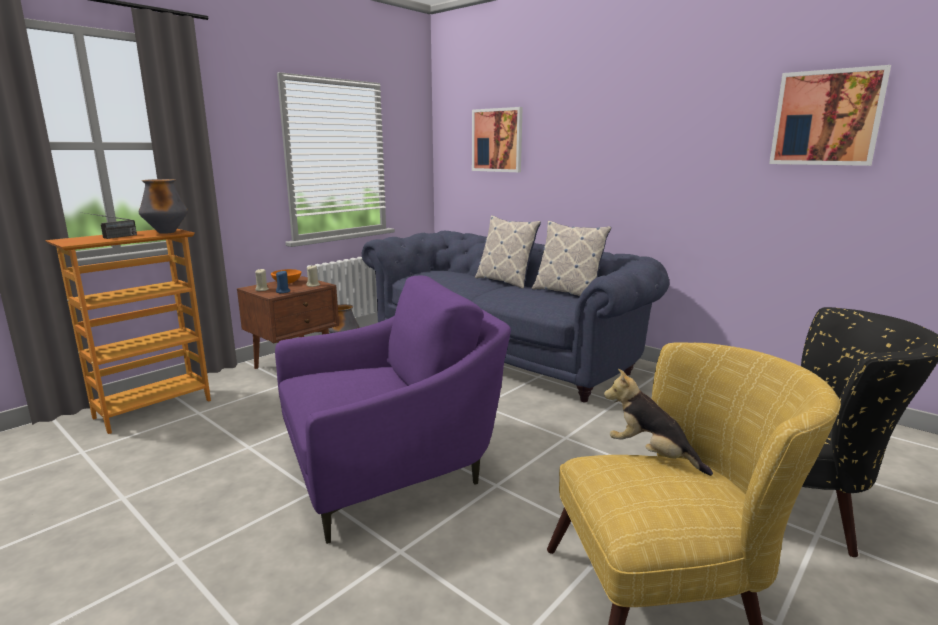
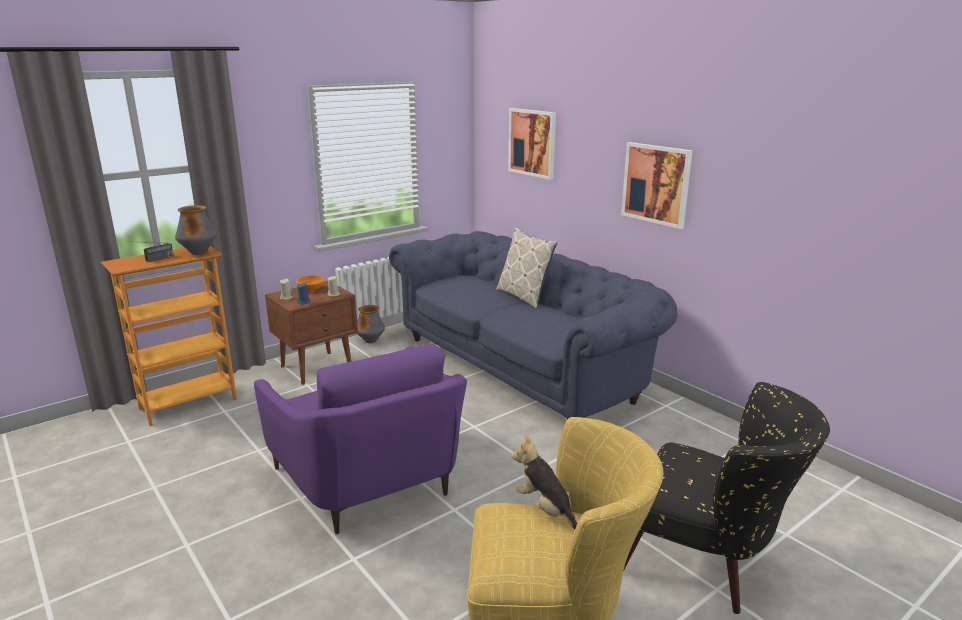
camera: 10 degrees right, 5 degrees up
(390, 466) = (370, 481): purple armchair -> purple armchair turned 75 degrees clockwise
(568, 292) = (577, 317): pillow -> none
(826, 118) = (831, 170): picture -> picture (656, 184)

